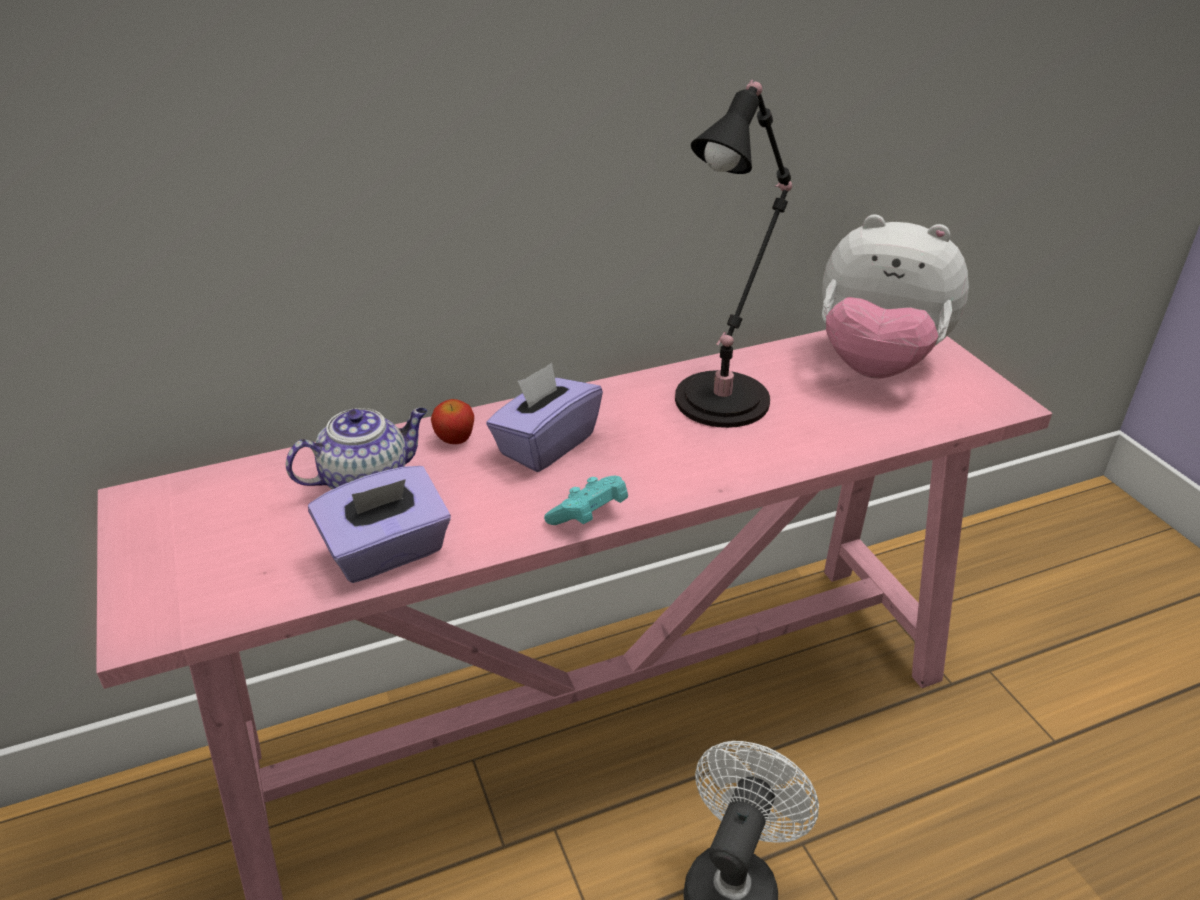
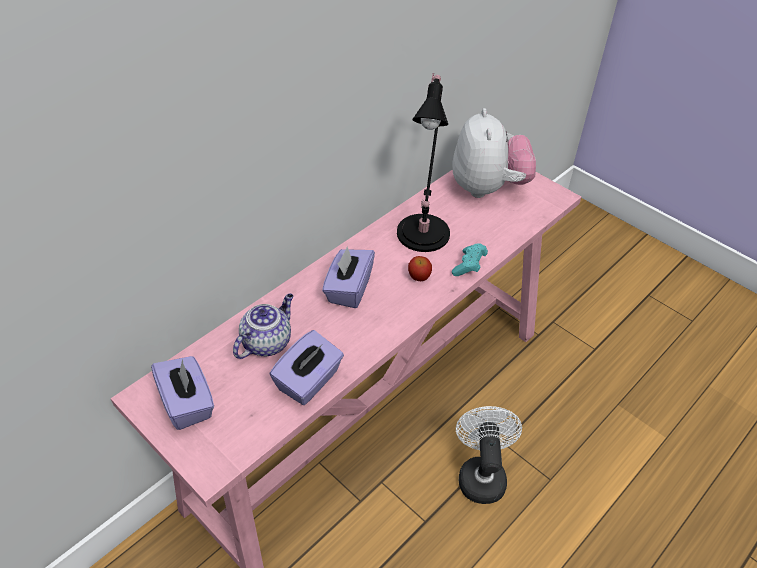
camera: 25 degrees left, 10 degrees up
(189, 527) = (188, 403): none -> purple tissue box
(455, 438) = (297, 300): apple -> apple (419, 277)
(589, 515) = (397, 326): turquoise game controller -> turquoise game controller (469, 266)
(877, 364) = (488, 188): plush toy -> plush toy turned 90 degrees counterclockwise

